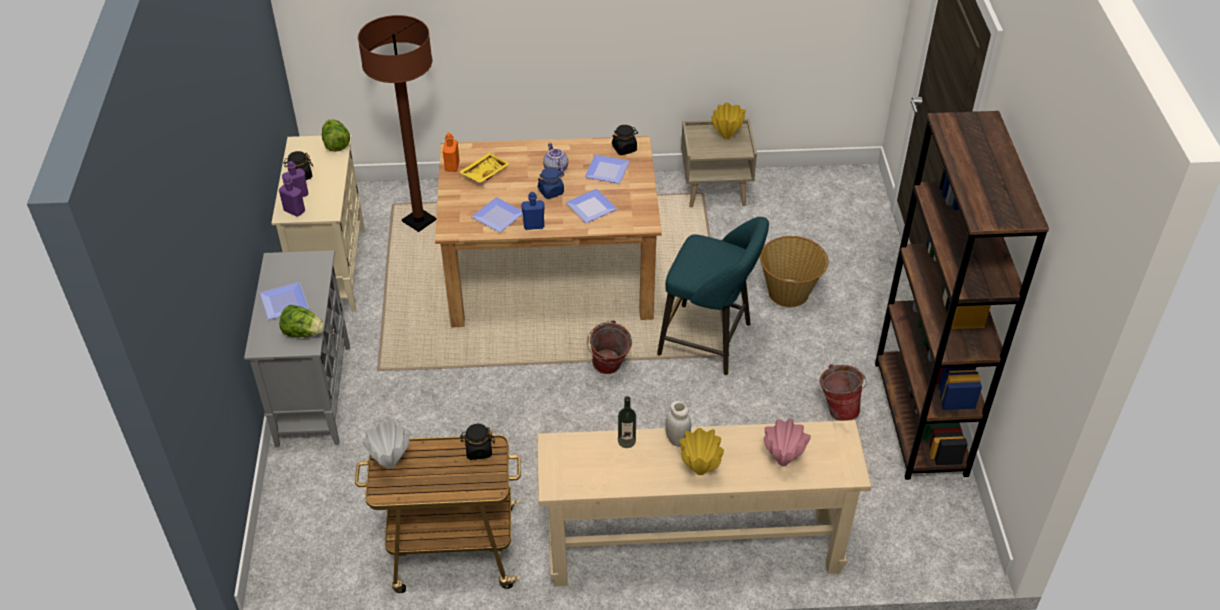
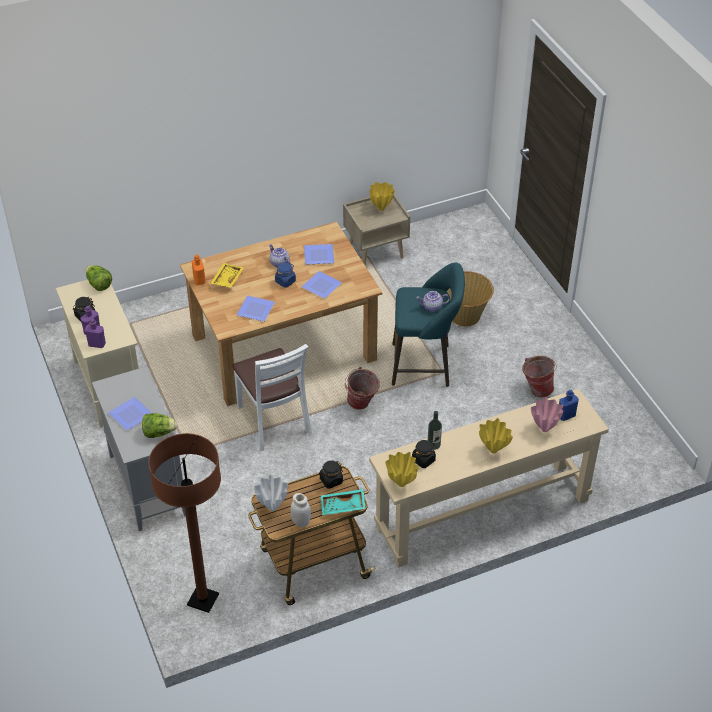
camera: 20 degrees left, 0 degrees up
(419, 221) = (158, 331): brown floor lamp -> brown floor lamp (203, 600)
(475, 488) = (343, 507): none -> turquoise tray
(495, 359) = (273, 420): none -> white chair
(534, 226) = (286, 310): blue bottle -> blue bottle (566, 415)
(559, 479) = (401, 483): none -> yellow vase
(624, 148) = (323, 235): black jar -> black jar (423, 460)
(677, 439) = (467, 434): white jar -> white jar (301, 522)
(719, 267) = (432, 307): none -> teapot
(920, 418) = (594, 381): brown bookcase -> none

